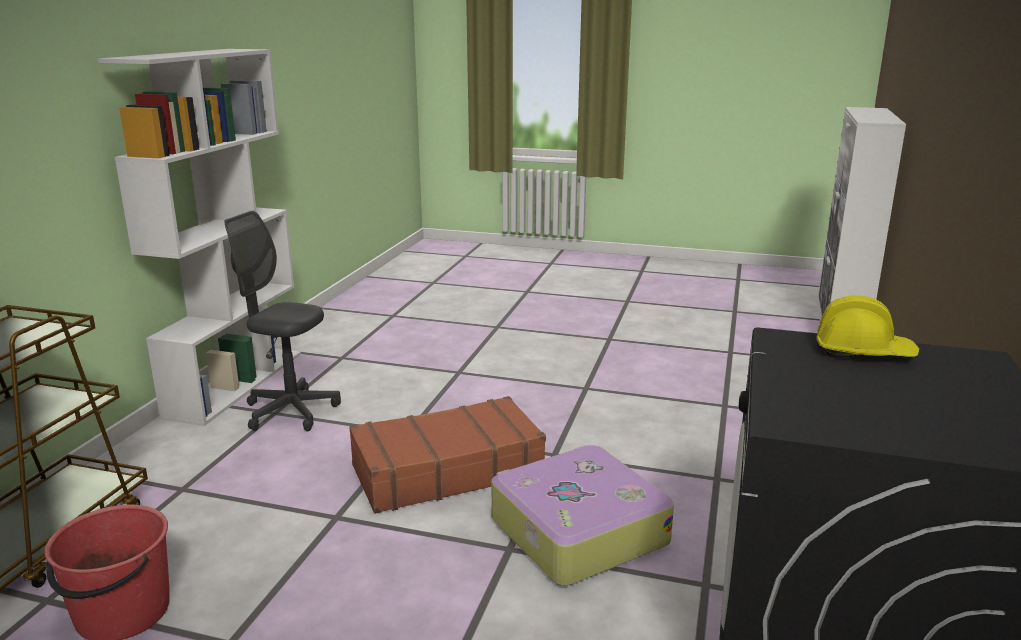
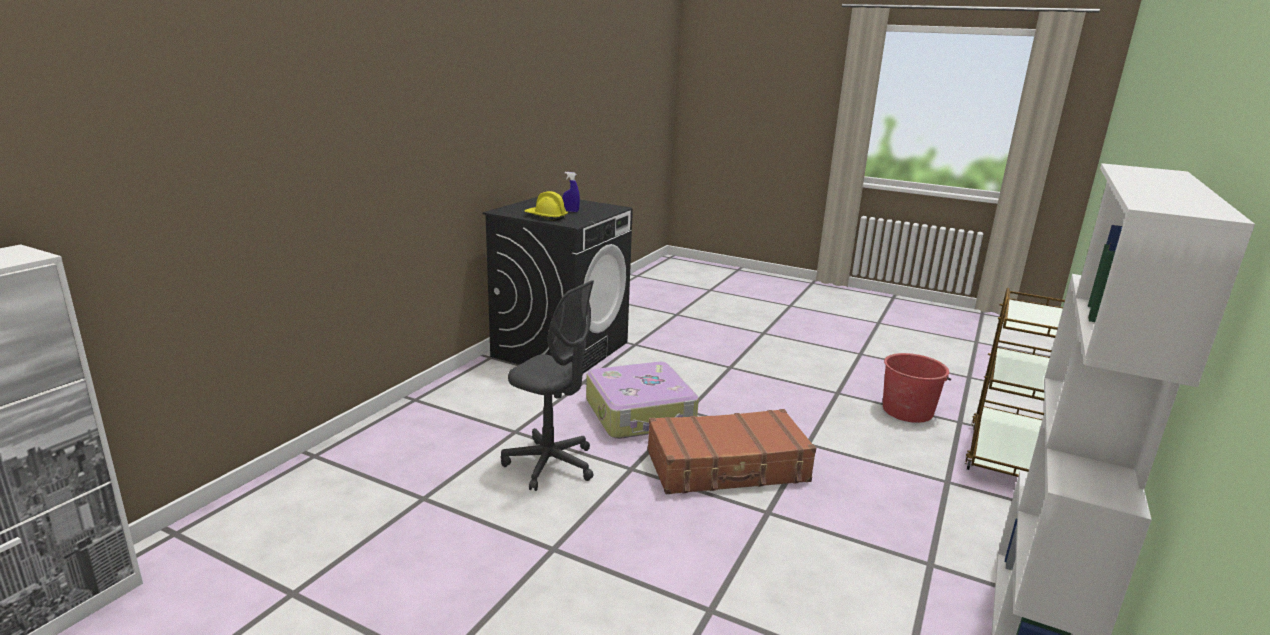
camera: 170 degrees left, 0 degrees up
(291, 411) = (911, 563): grey office chair -> grey office chair (550, 465)
(855, 383) = (571, 211): none -> blue spray bottle

